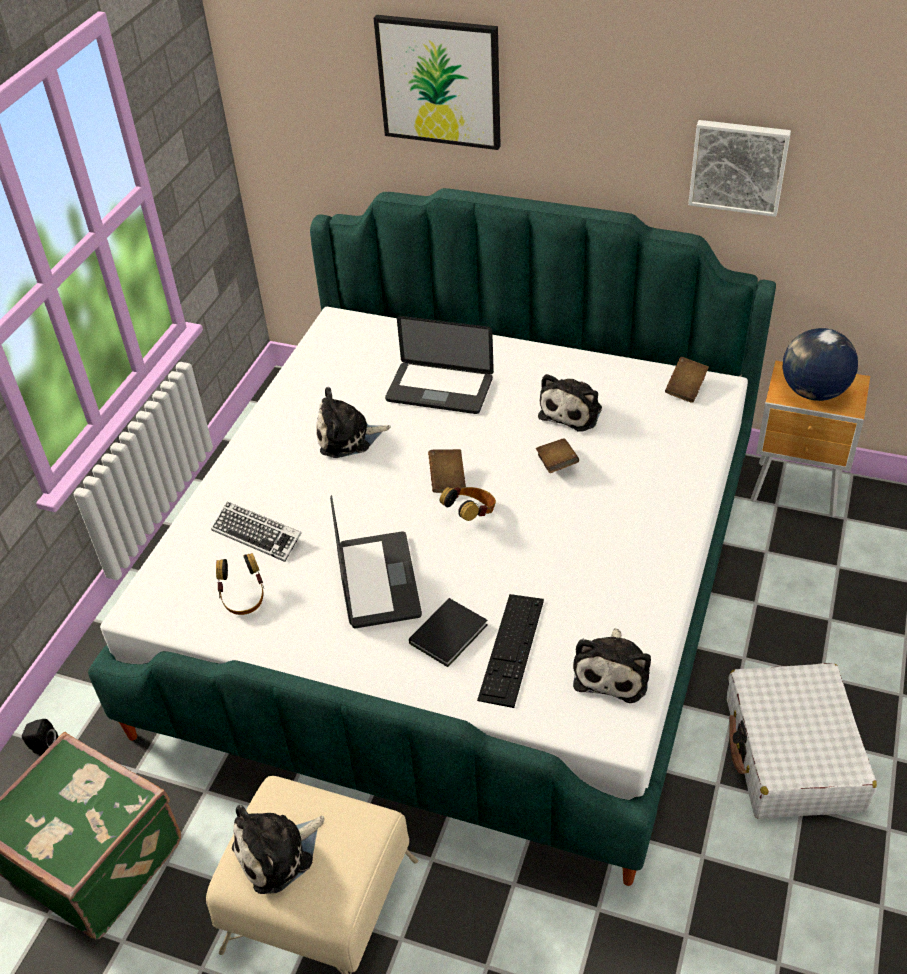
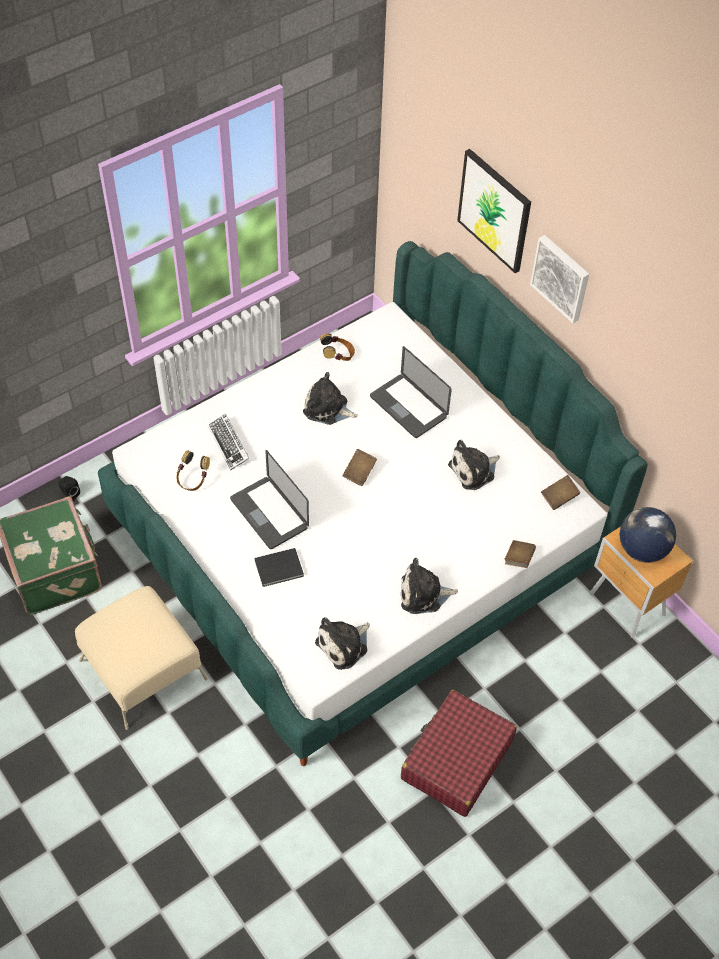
camera: 30 degrees right, 10 degrees up
(278, 853) = (120, 629): plush toy -> plush toy (424, 594)
(378, 581) = (269, 513): laptop -> laptop turned 120 degrees clockwise
(471, 514) = (353, 504): headphones -> headphones (338, 356)
(511, 649) = (304, 598): keyboard -> none
(556, 464) = (430, 501): brown book -> brown book (518, 559)
(738, 166) = (644, 377): picture -> picture (561, 277)
(792, 754) = (456, 760): white suitcase -> red suitcase

